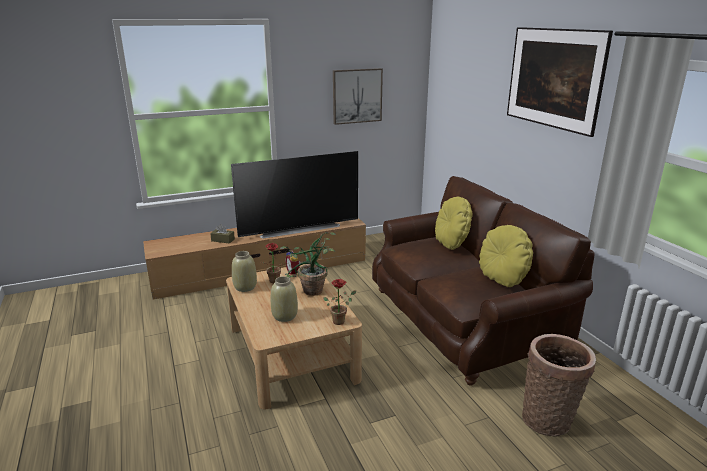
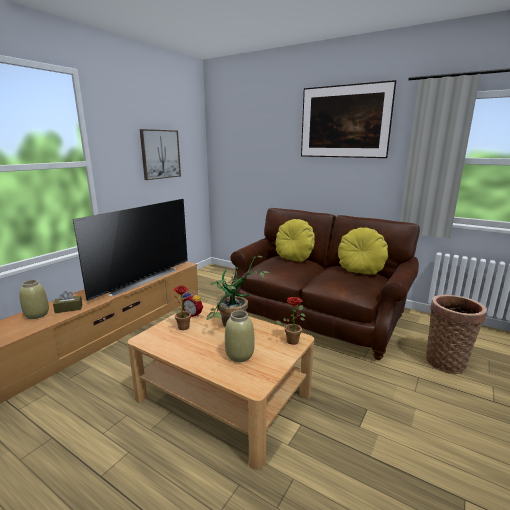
camera: 35 degrees left, 5 degrees down
(245, 287) = (160, 343): beige vase -> beige vase (36, 315)

